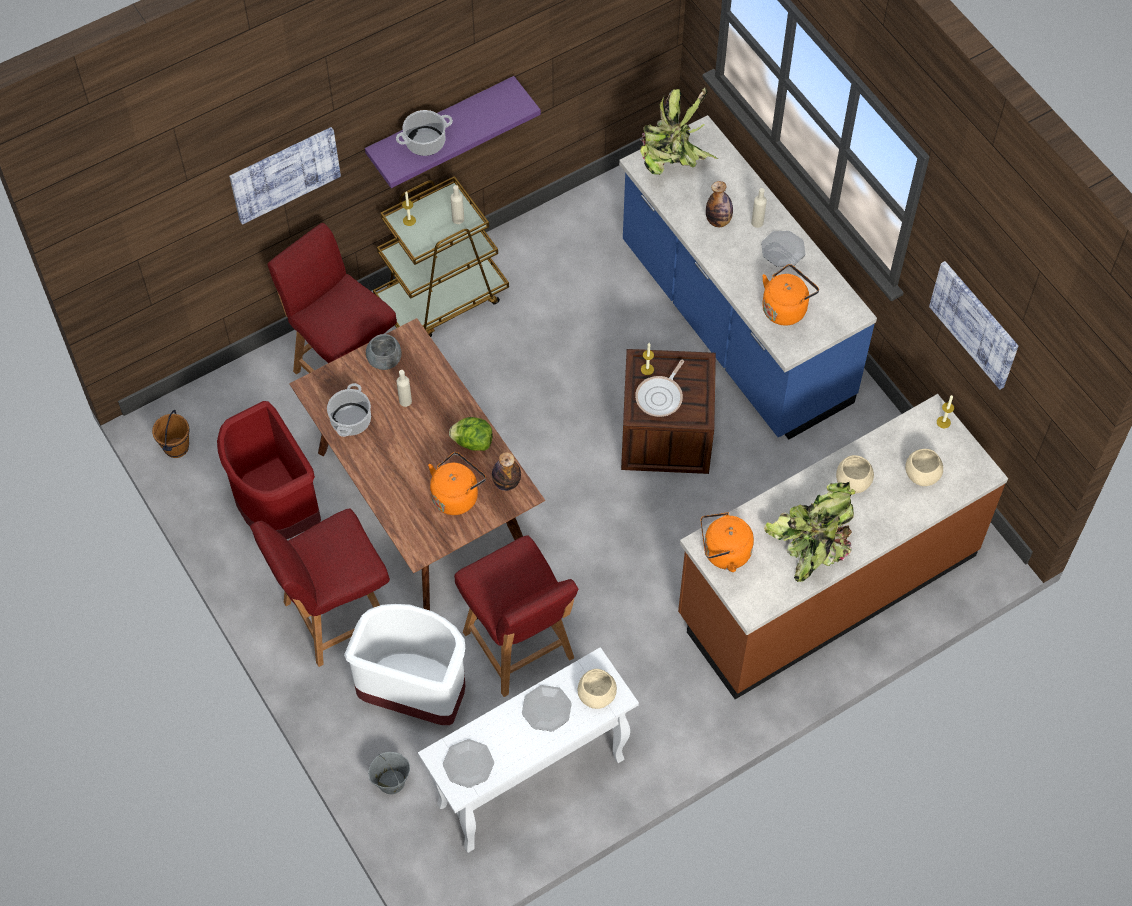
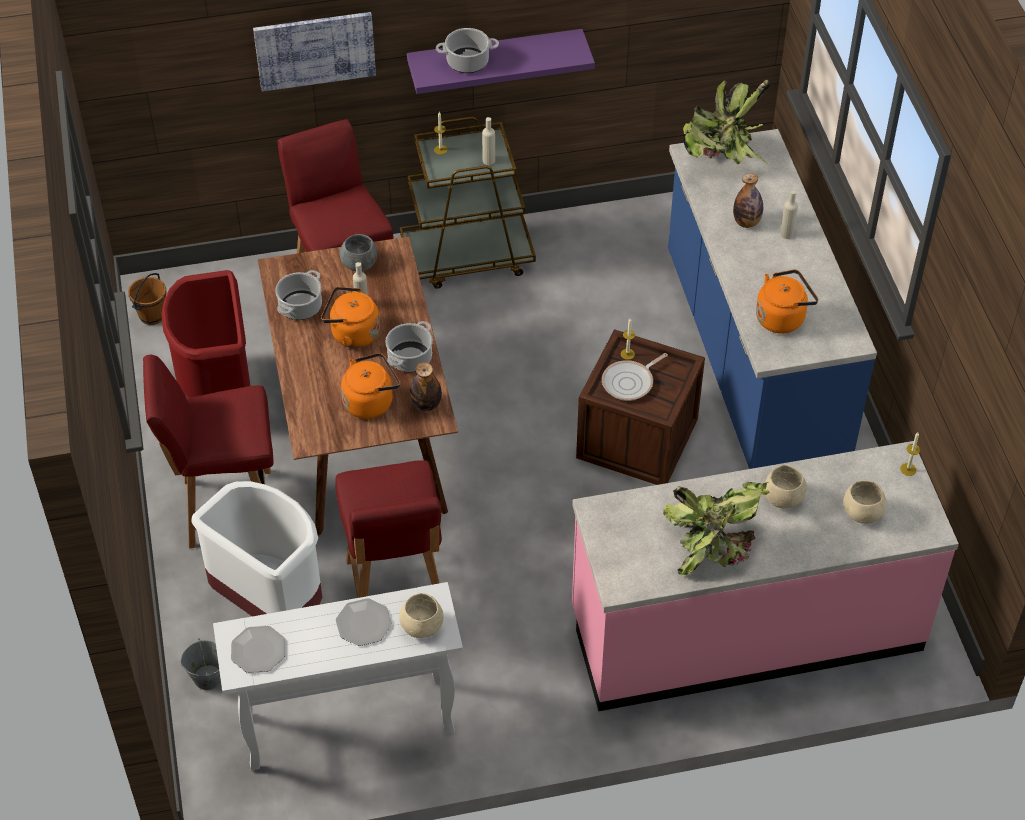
camera: 20 degrees right, 10 degrees down
(472, 442) = (410, 359): lettuce -> cooking pot
(723, 553) = (613, 525): orange kettle -> orange kettle (352, 334)
(783, 249) = (803, 265): plate -> none
(826, 585) = (745, 630): brown counter -> pink counter
(975, 324) = (965, 362): picture -> none

